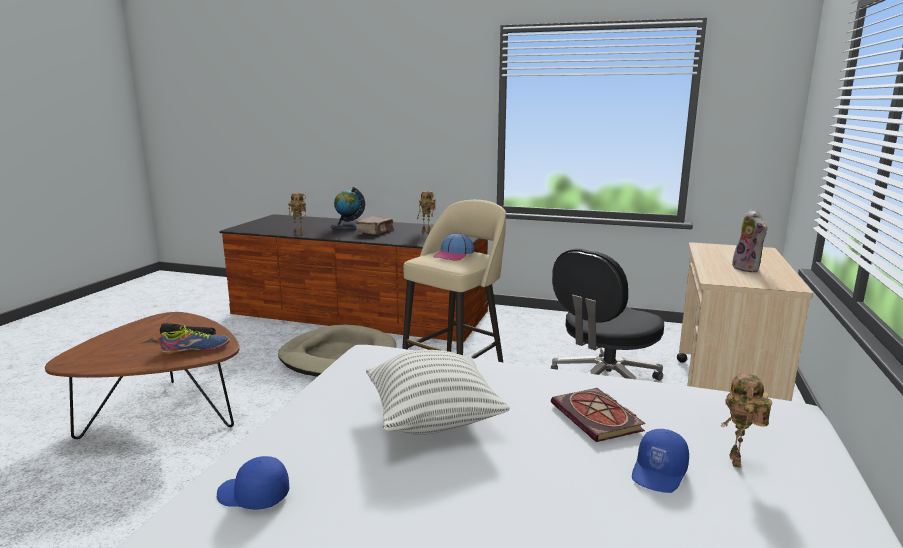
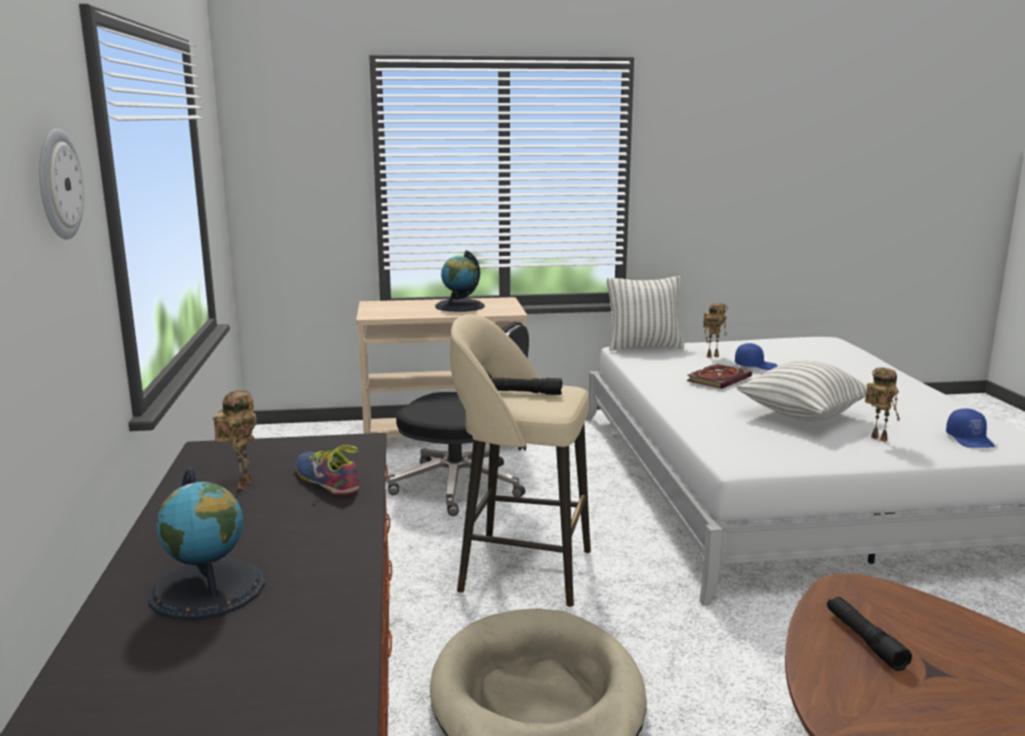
camera: 115 degrees left, 0 degrees up
(195, 348) = (878, 608): shoe -> shoe (326, 480)
(299, 234) = (345, 628): toy robot -> toy robot (876, 439)
(375, 232) = (273, 532): brown book -> none
(443, 100) = (58, 184): none -> wall clock
(454, 255) = (524, 393): cap -> black flashlight
(748, 268) = (460, 306): plush toy -> globe
(805, 426) = (644, 347): none -> pillow

